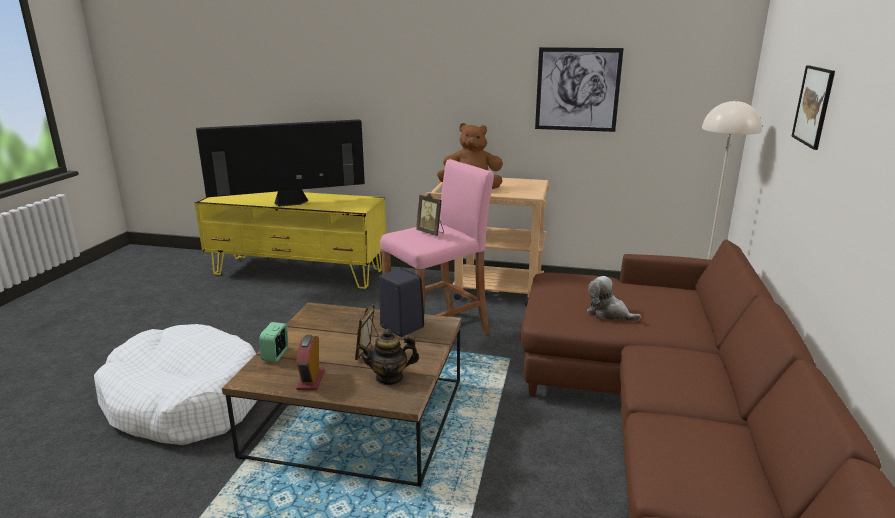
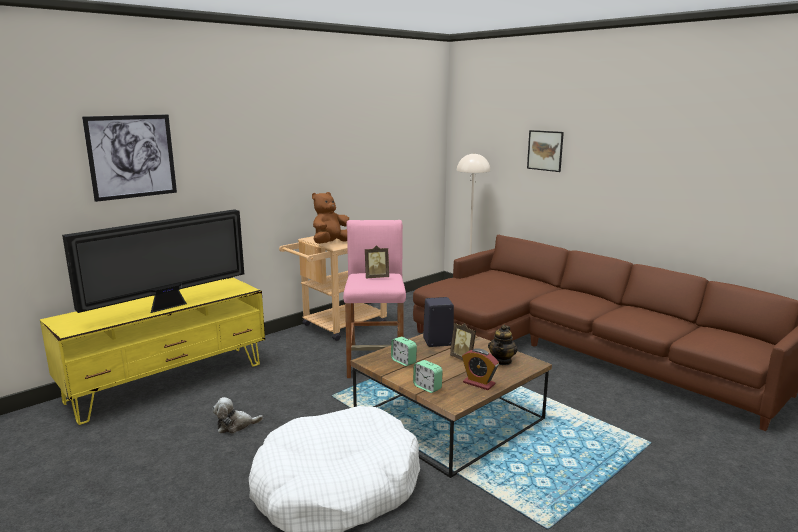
camera: 55 degrees left, 5 degrees down
(289, 203) = (169, 306): television -> television turned 150 degrees counterclockwise
(328, 325) = (403, 361): none -> alarm clock
(577, 89) = (363, 157): picture -> picture (132, 156)
(609, 313) = (500, 290): plush toy -> plush toy (235, 425)

